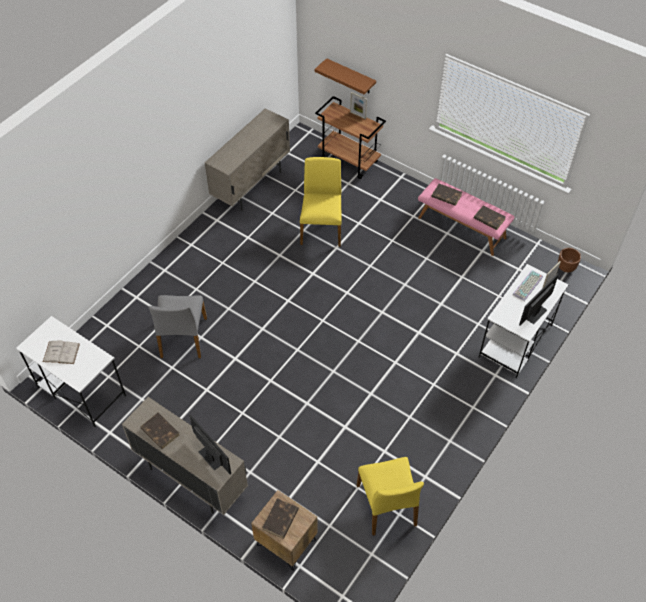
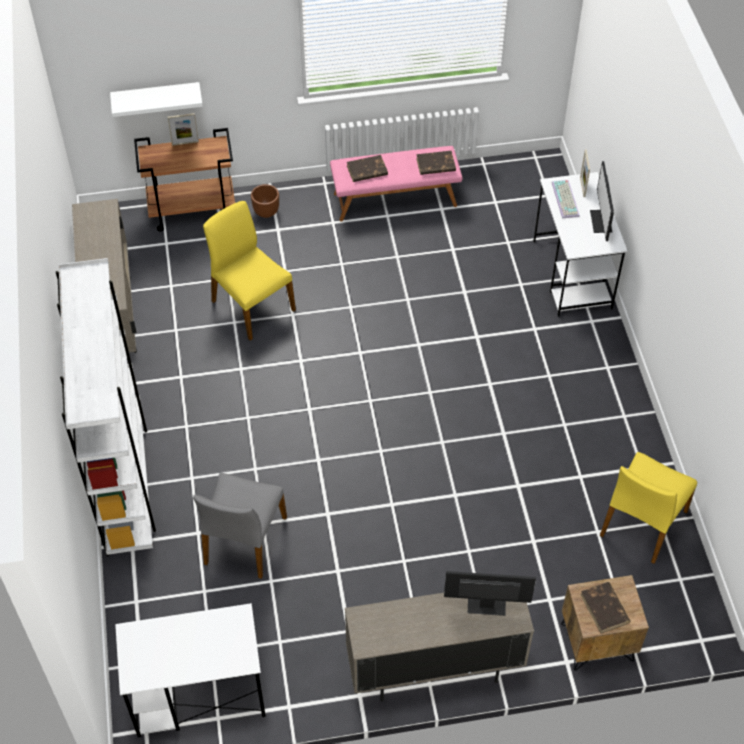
camera: 45 degrees left, 0 degrees up
(61, 352) = (183, 651): white book -> none
(160, 431) = (404, 629): brown book -> none
(166, 267) = (126, 482): none -> white bookcase
(183, 338) = (244, 541): grey chair -> grey chair turned 60 degrees clockwise
(350, 77) = (156, 97): brown shelf -> white shelf
(387, 505) = (642, 523): yellow chair -> yellow chair turned 90 degrees clockwise
(566, 267) = (535, 168): brown planter -> brown planter (266, 212)

